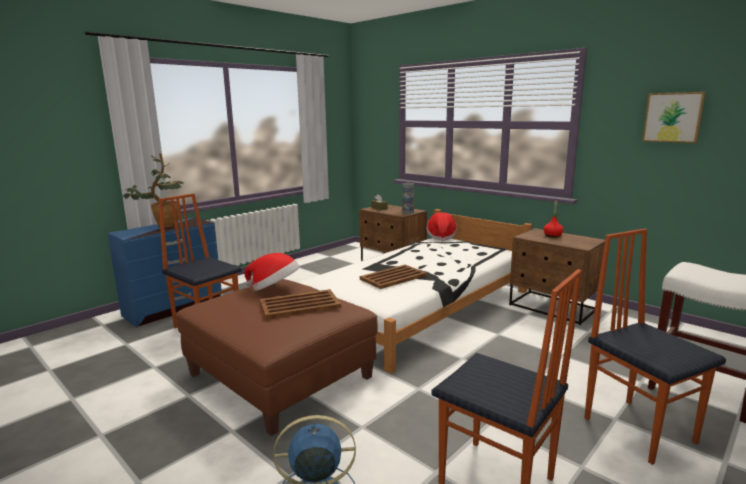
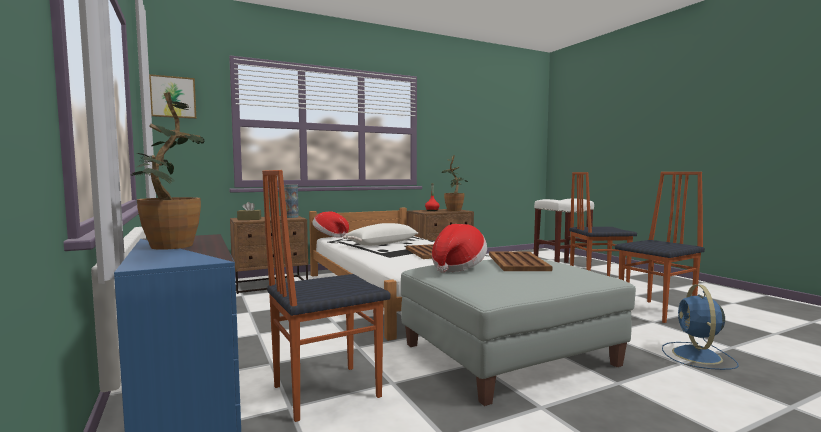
camera: 70 degrees left, 10 degrees down
(281, 375) = (508, 354): brown ottoman -> grey ottoman
(423, 257) = (381, 244): none -> white pillow
(579, 242) = (455, 210): none -> potted plant
(673, 117) = (466, 128): picture -> picture (173, 97)

